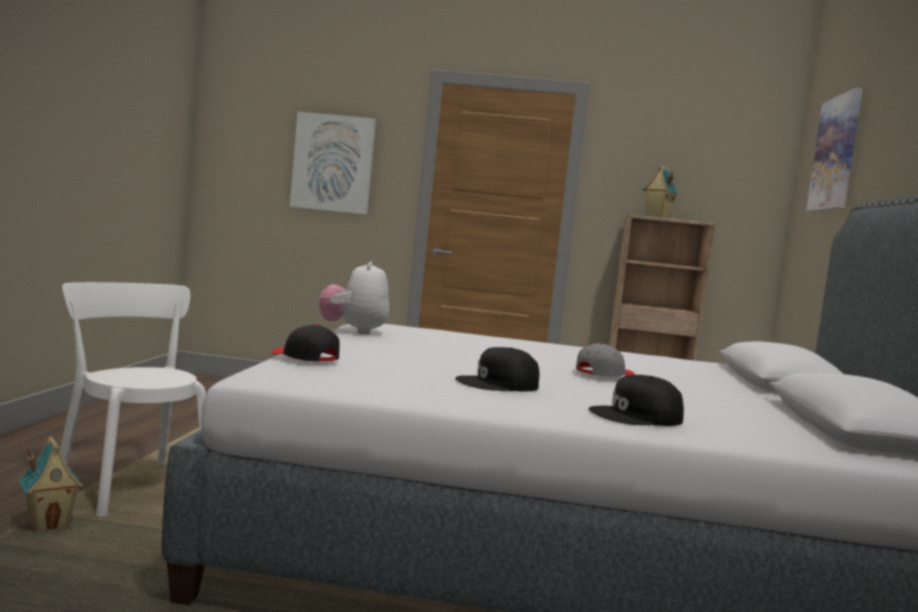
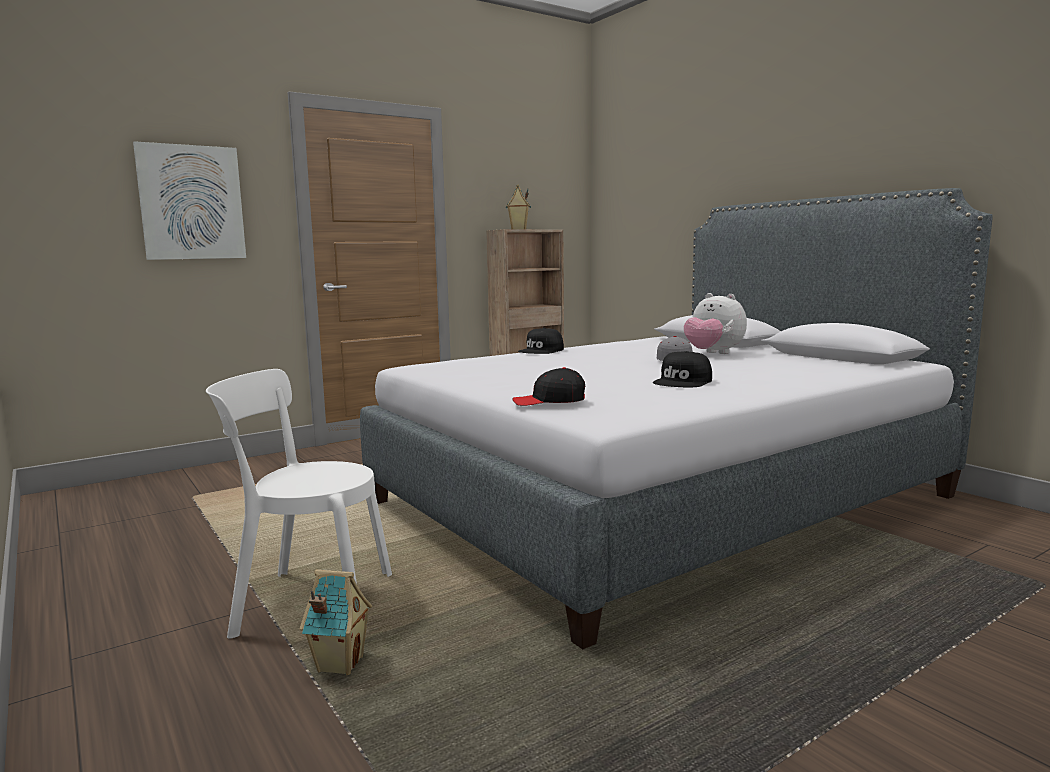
camera: 40 degrees left, 5 degrees up
(353, 331) = (447, 375): plush toy -> plush toy (713, 353)
(636, 416) = (793, 377): black cap -> black cap (542, 350)
(836, 153) = (651, 168): picture -> none

